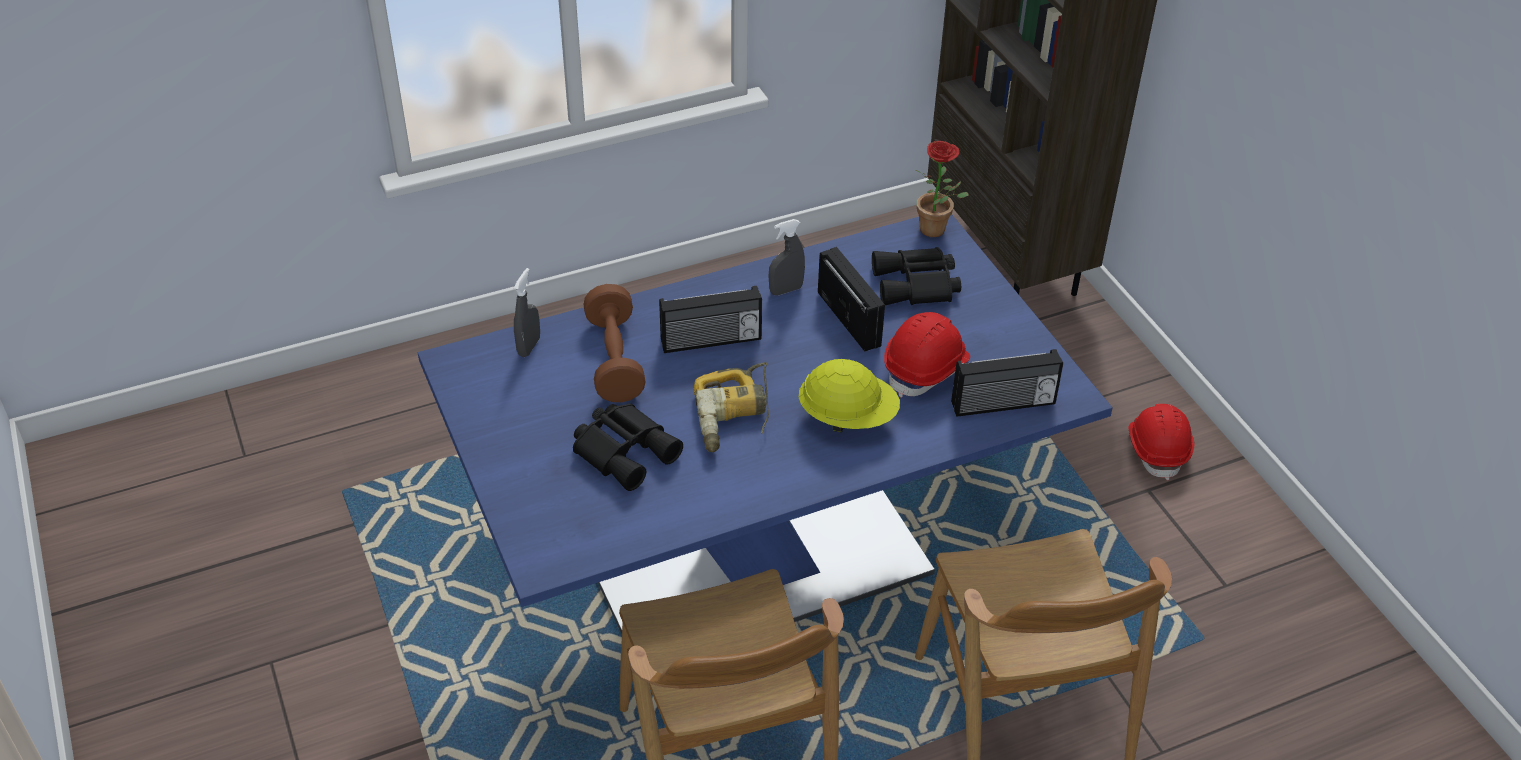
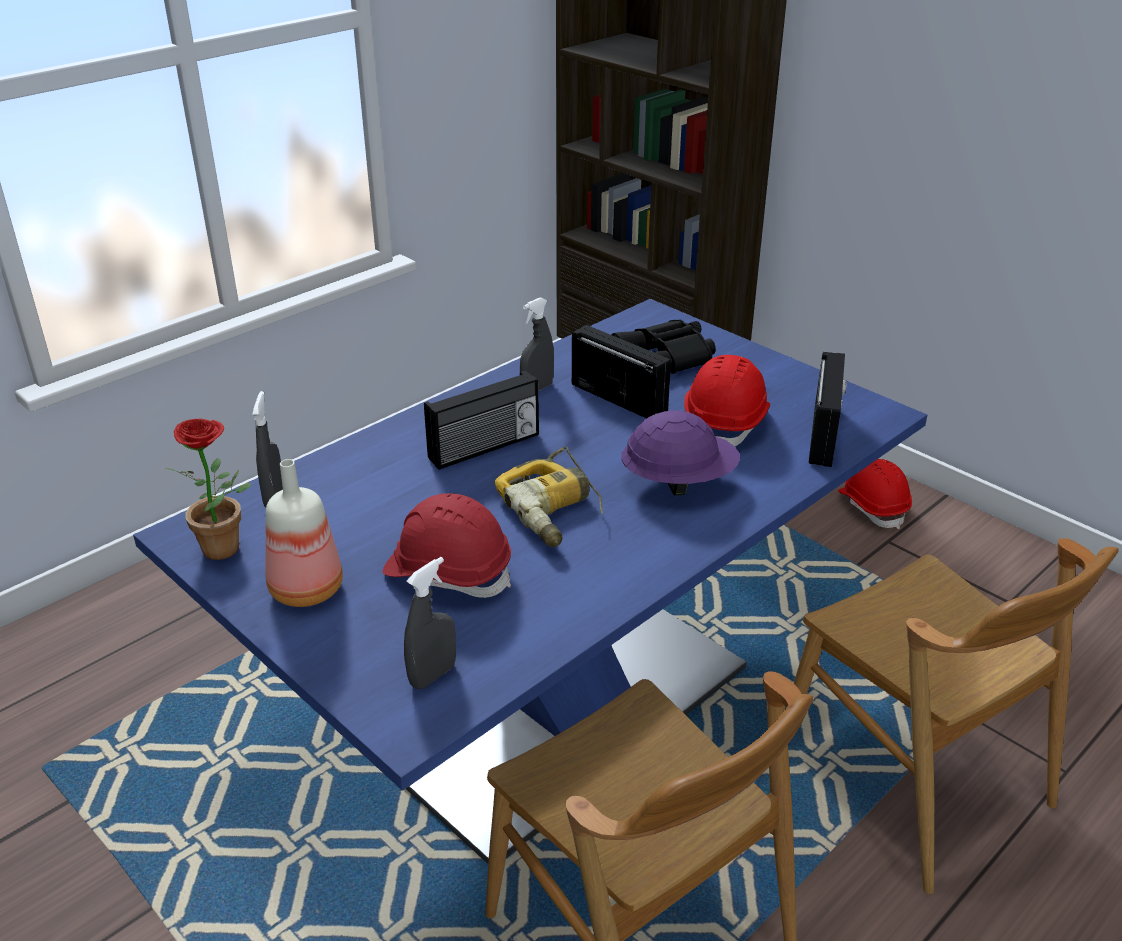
camera: 20 degrees left, 10 degrees down
(517, 436) = (304, 591): none -> bottle
(575, 531) = (433, 675): none -> grey spray bottle
(614, 360) = (385, 488): brown dumbbell -> none
(625, 450) = (448, 572): black binoculars -> red hard hat
(847, 417) = (678, 481): yellow hard hat -> purple hard hat
(937, 231) = (654, 316): potted plant -> potted plant (229, 550)
(1003, 405) = (825, 435): radio -> radio turned 45 degrees counterclockwise

